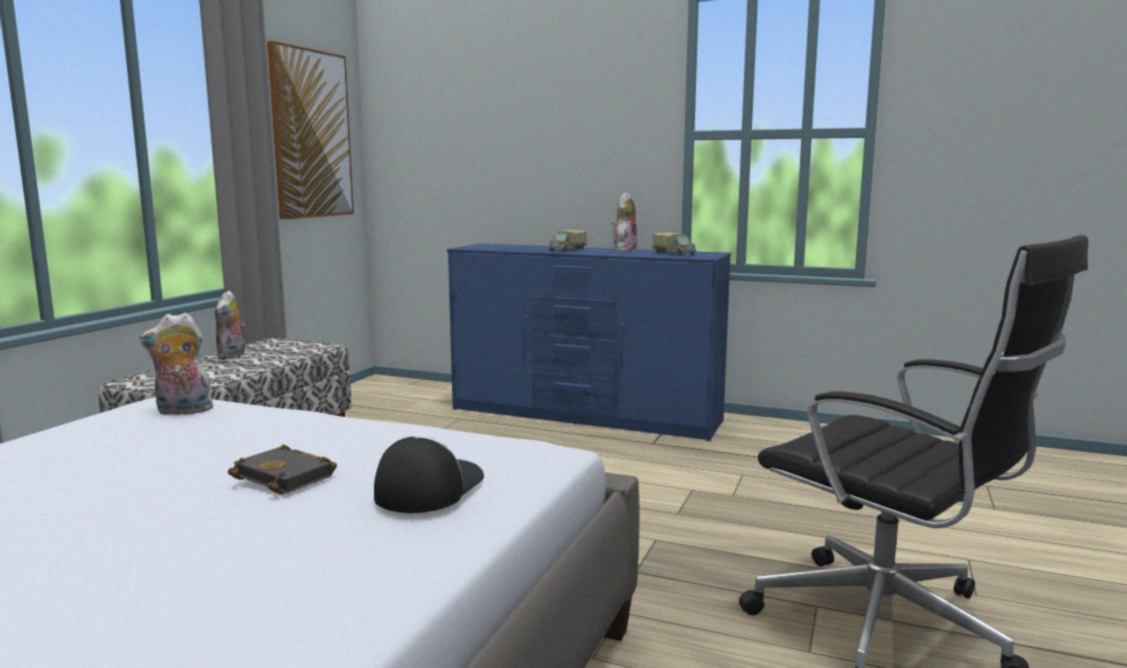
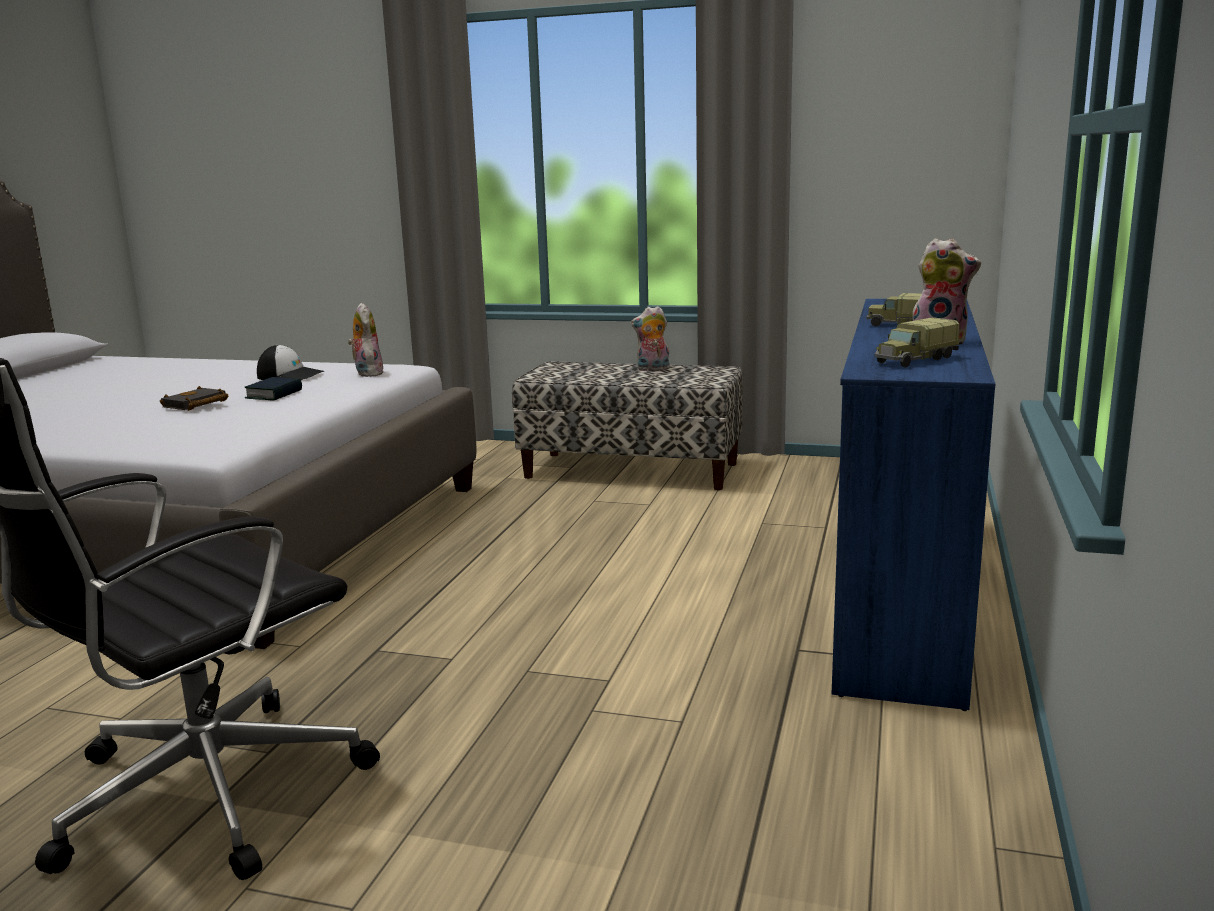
camera: 85 degrees right, 5 degrees up
(254, 446) = (274, 394): none -> book
(311, 134) = (888, 133): picture -> none
(428, 487) = (147, 428): cap -> cap (291, 376)

